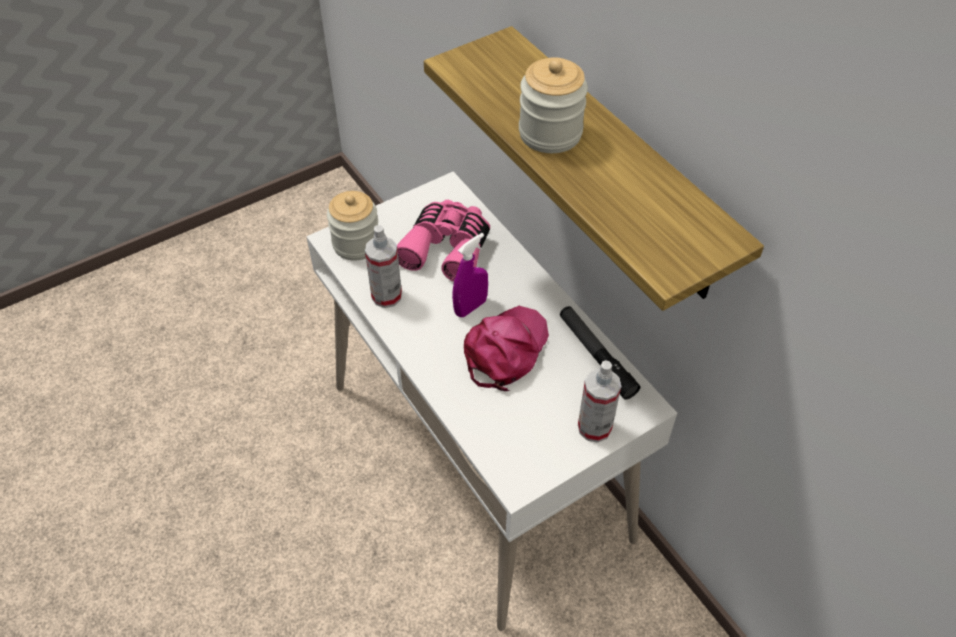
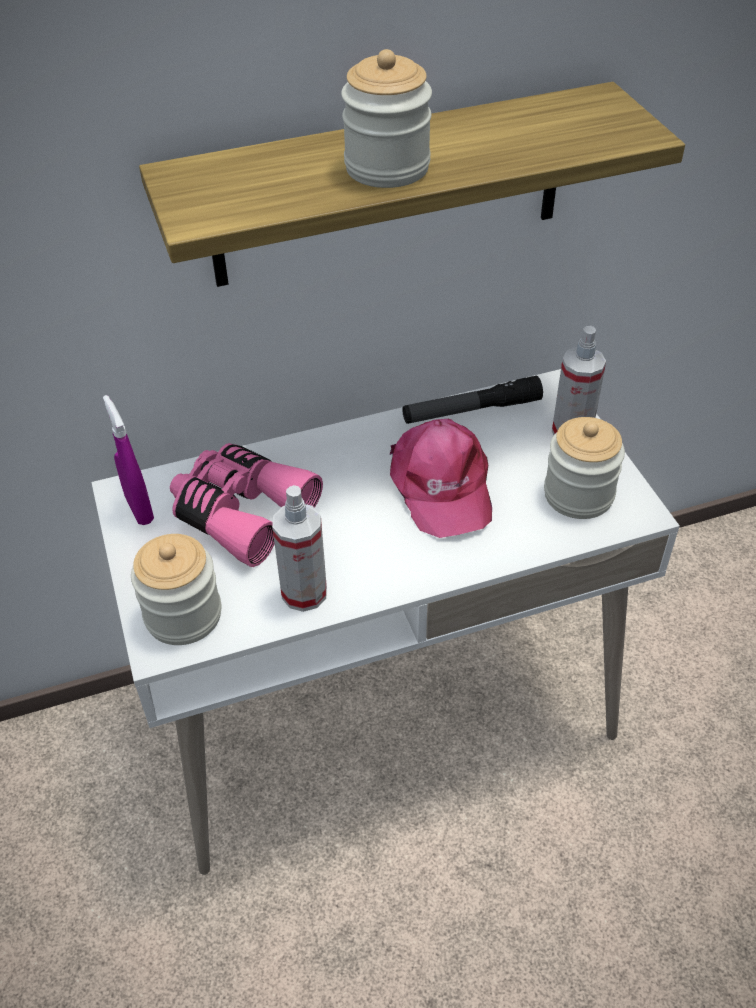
camera: 75 degrees left, 5 degrees down
(470, 307) = (358, 506): purple spray bottle -> purple spray bottle (139, 509)
(505, 350) = (440, 486): pink cap -> pink cap turned 150 degrees counterclockwise
(523, 439) = (578, 495): none -> jar

